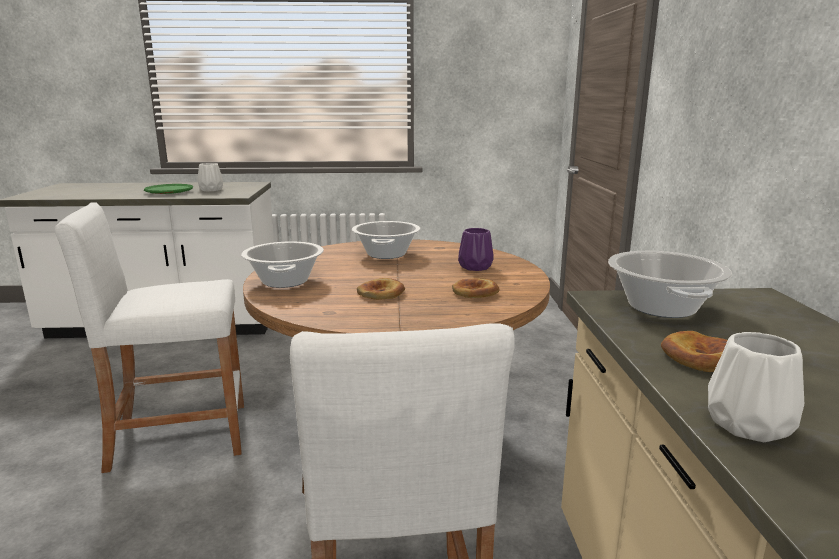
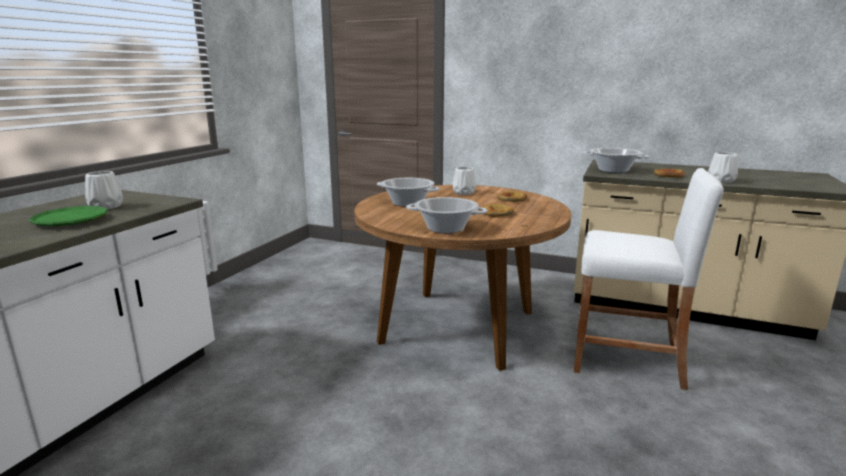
camera: 65 degrees left, 0 degrees up
(179, 436) = (376, 420): white stool -> none
(475, 267) = (463, 193): purple vase -> white vase

